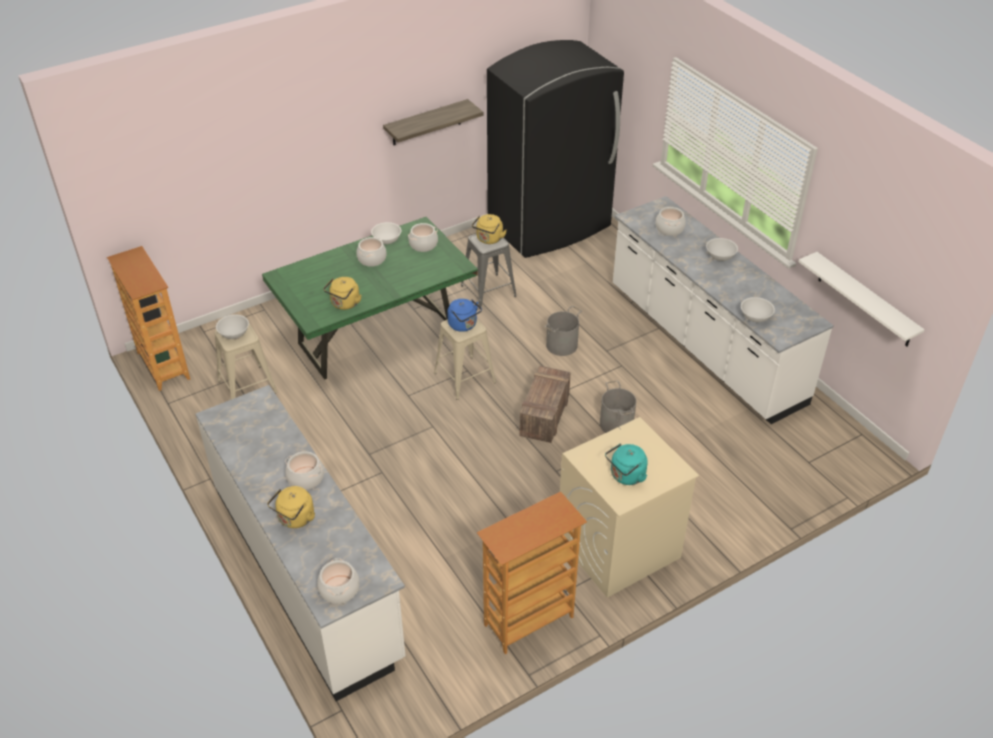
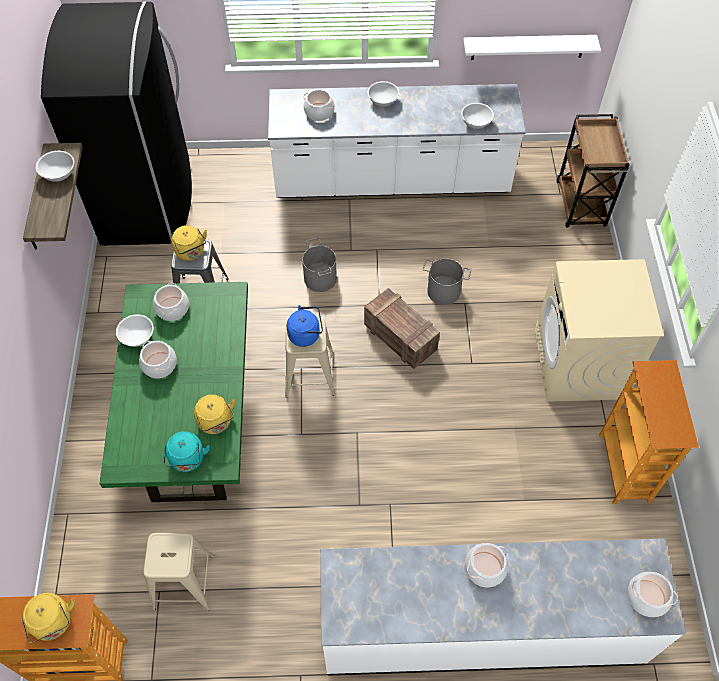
camera: 60 degrees left, 15 degrees up
(234, 334) = (165, 556): white bowl -> white bowl (59, 174)
(295, 519) = (537, 601): yellow kettle -> yellow kettle (53, 623)
(626, 476) = (622, 307): turquoise kettle -> turquoise kettle (187, 460)
(810, 483) = (581, 205): none -> brown cart

